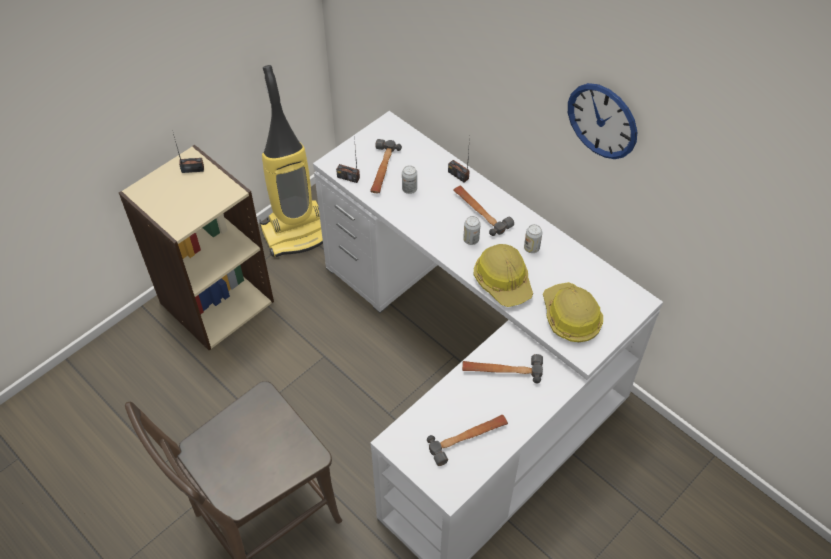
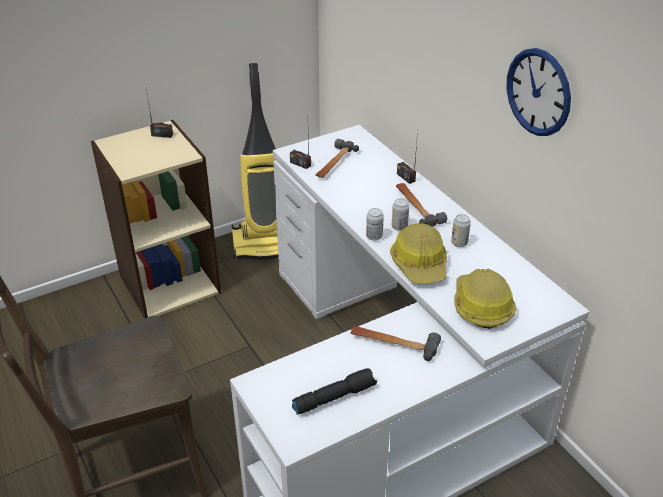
camera: 15 degrees right, 15 degrees down
(409, 189) = (354, 180): can -> can (374, 236)
(468, 438) = (334, 397): hammer -> black flashlight

